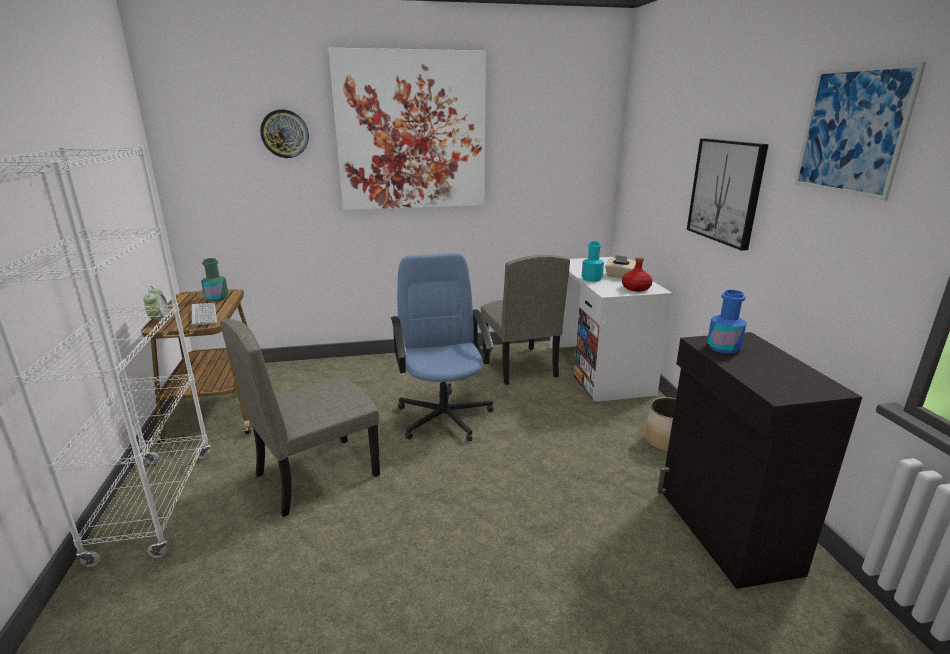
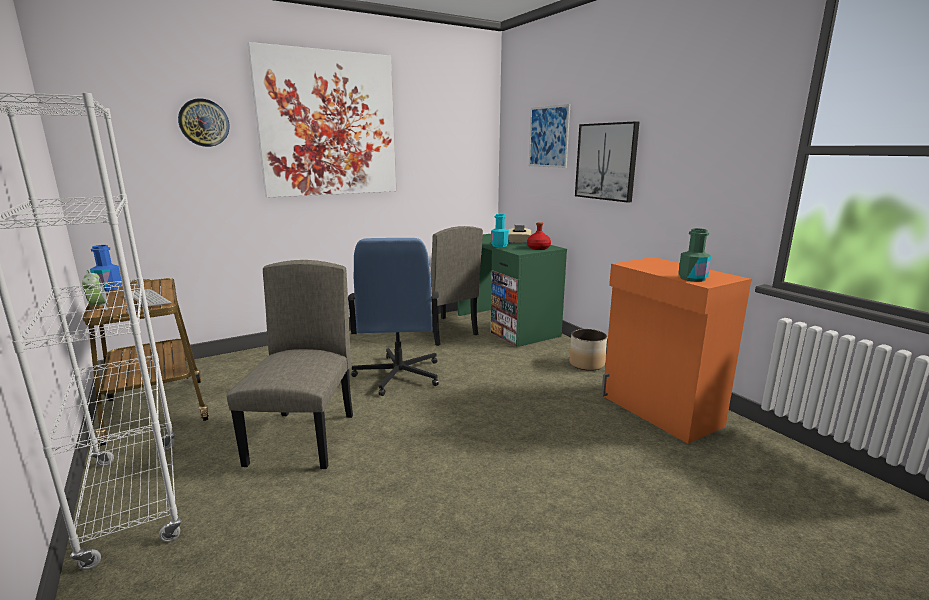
camera: 20 degrees left, 5 degrees down
(217, 298) = (148, 287): green bottle -> green bottle (692, 278)
(317, 474) = (303, 439): beige chair -> beige chair turned 150 degrees clockwise
(444, 416) = (398, 375): blue office chair -> blue office chair turned 150 degrees counterclockwise
(599, 369) = (507, 325): white desk -> green desk
(723, 347) = (645, 265): blue bottle -> blue bottle (109, 288)
(725, 530) = (659, 411): black cabinet -> orange cabinet
(852, 131) = (706, 104): picture -> picture (548, 137)

